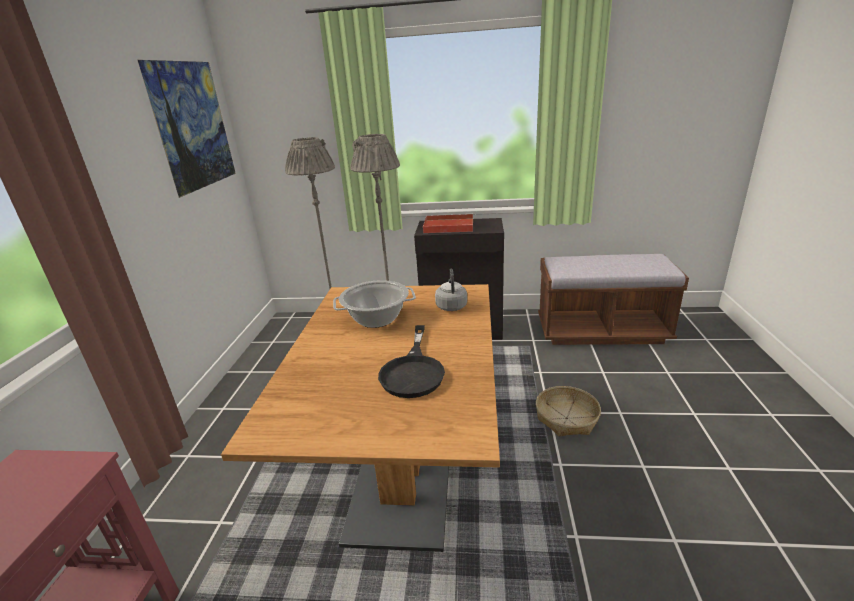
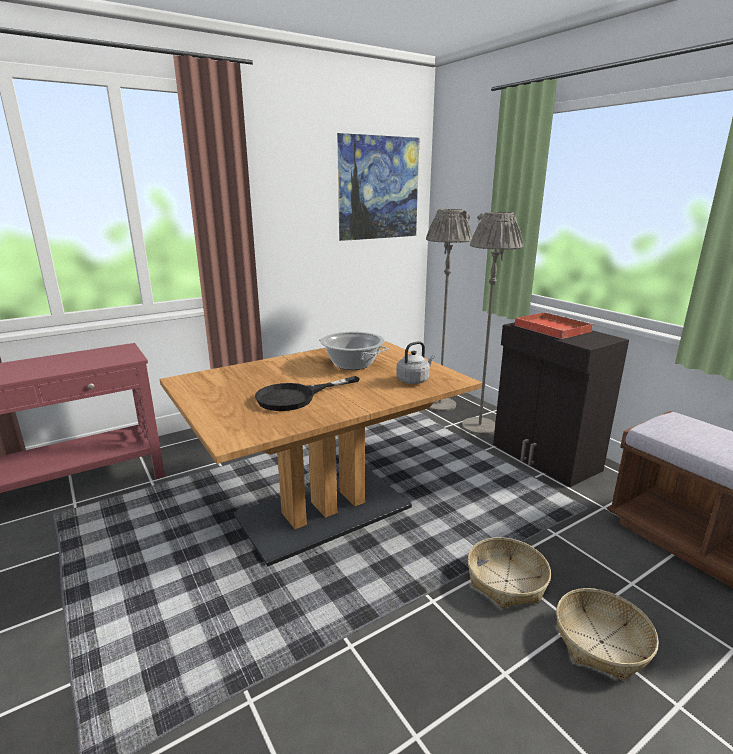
camera: 50 degrees right, 5 degrees down
(639, 411) = (602, 642): none -> basket

